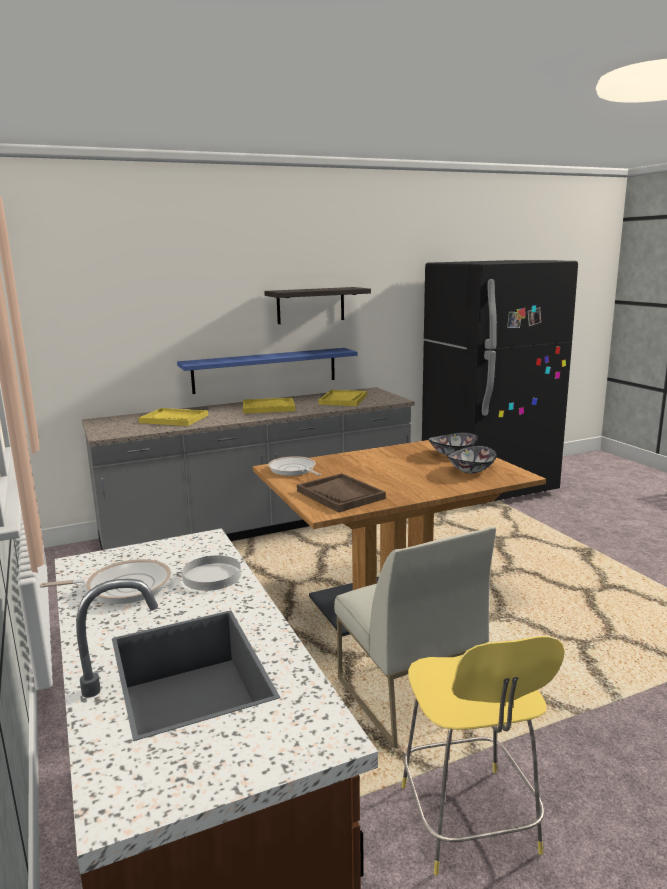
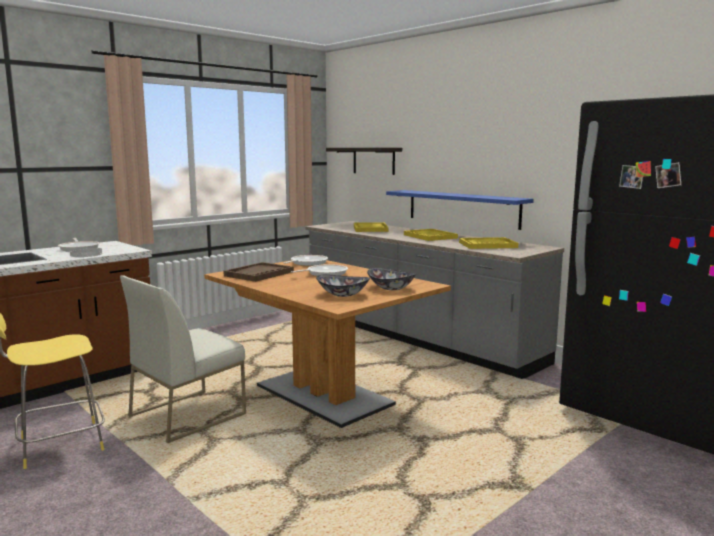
camera: 70 degrees right, 5 degrees down
(310, 305) = (504, 152): shelf -> shelf (373, 160)
(364, 468) = (324, 273): none -> frying pan

